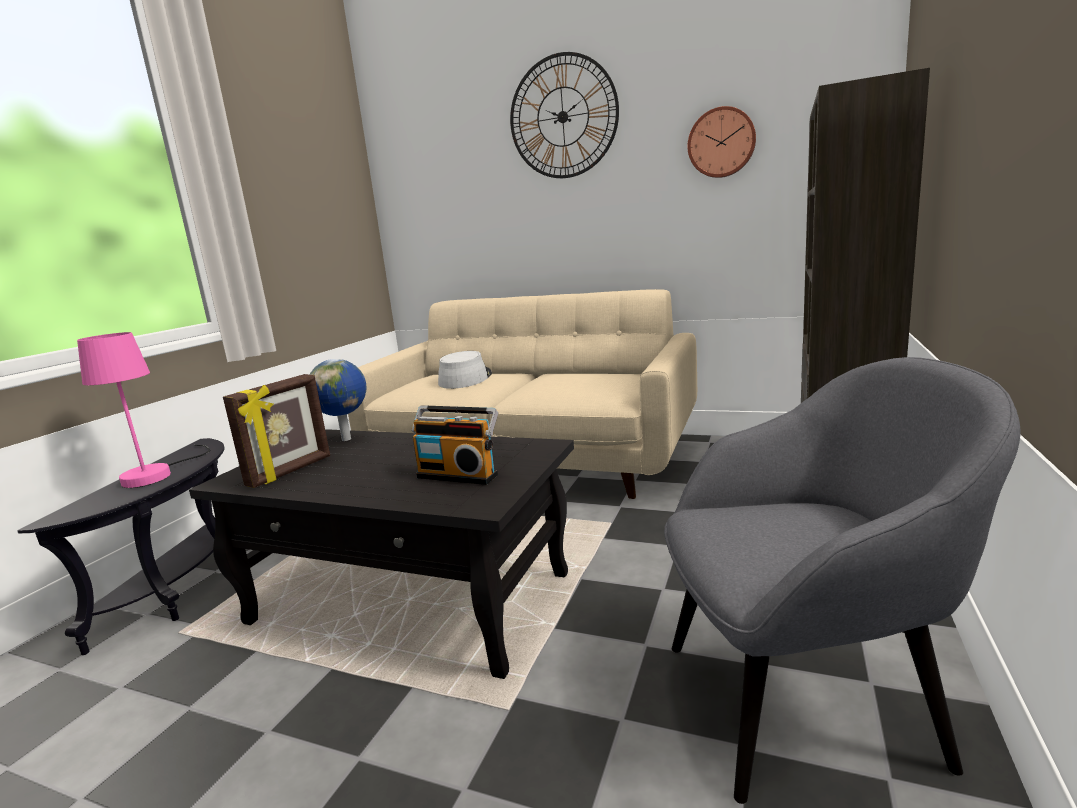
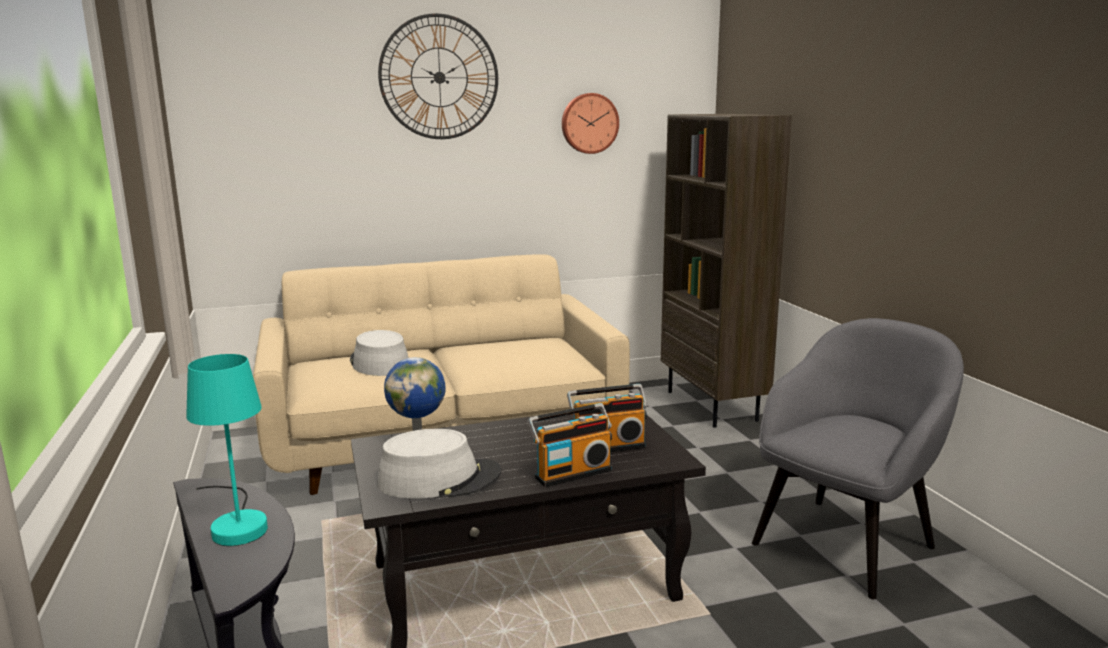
camera: 40 degrees left, 0 degrees up
(158, 473) = (238, 524): pink table lamp -> turquoise table lamp
(290, 471) = (439, 479): picture frame -> grey hat
(378, 492) = (572, 473): none -> radio

